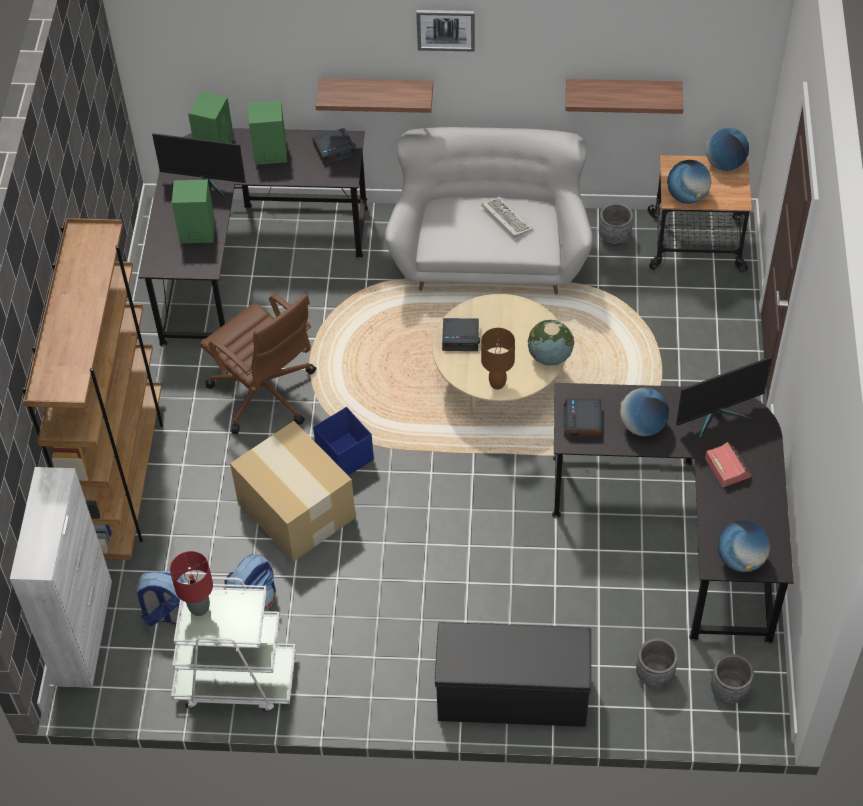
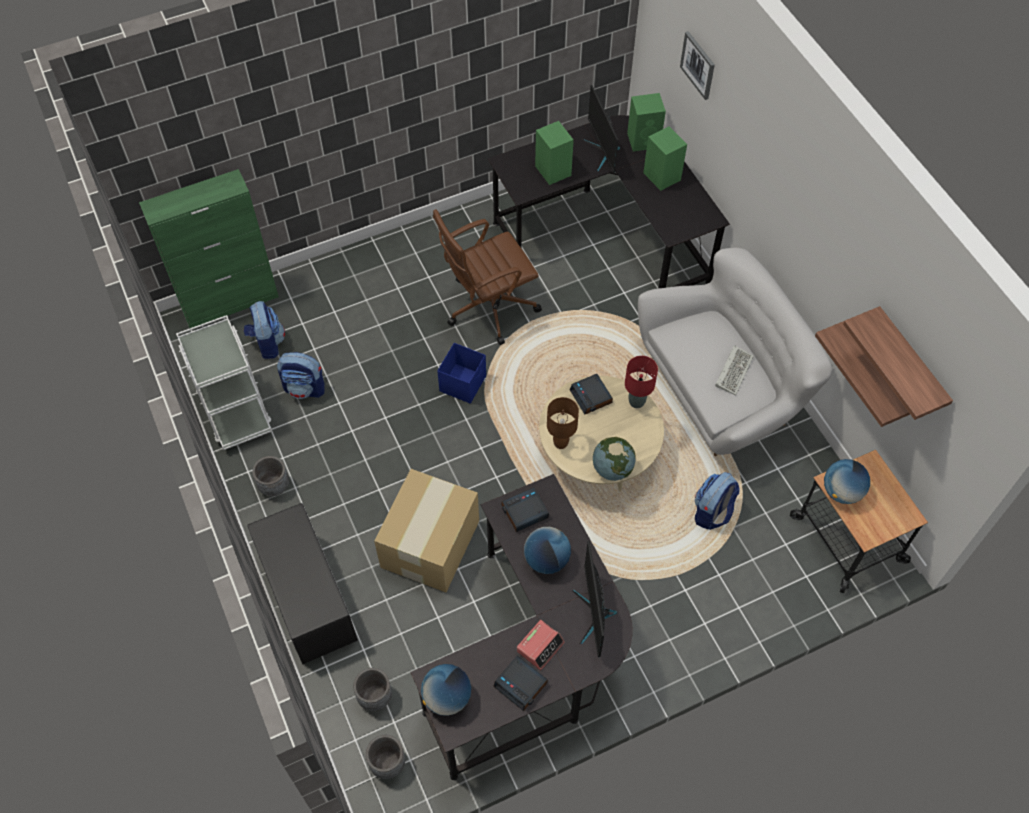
camera: 60 degrees right, 5 degrees up
(84, 632) = (230, 302): white cabinet -> green cabinet
(124, 480) = (365, 261): brown bookcase -> none
(199, 607) = (214, 336): red table lamp -> red table lamp (637, 402)
(265, 395) = (488, 307): brown office chair -> brown office chair turned 45 degrees clockwise
(296, 508) = (398, 375): cardboard box -> cardboard box (431, 543)
(334, 150) = (695, 214): alarm clock -> alarm clock (521, 684)
(376, 92) = (746, 200): shelf -> shelf (910, 362)
(446, 29) = (798, 193): picture -> picture (698, 65)
(614, 237) = (806, 472): grey planter -> grey planter (274, 485)
(614, 324) = (712, 512): none -> backpack
(717, 415) = (594, 615): monitor -> monitor turned 45 degrees clockwise
(724, 164) = (904, 506): globe -> none

